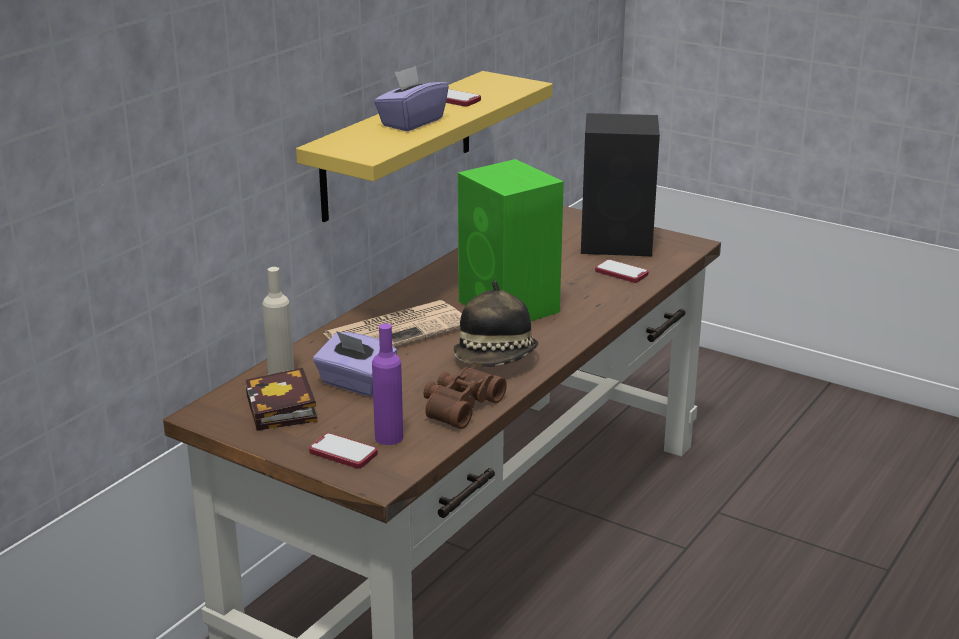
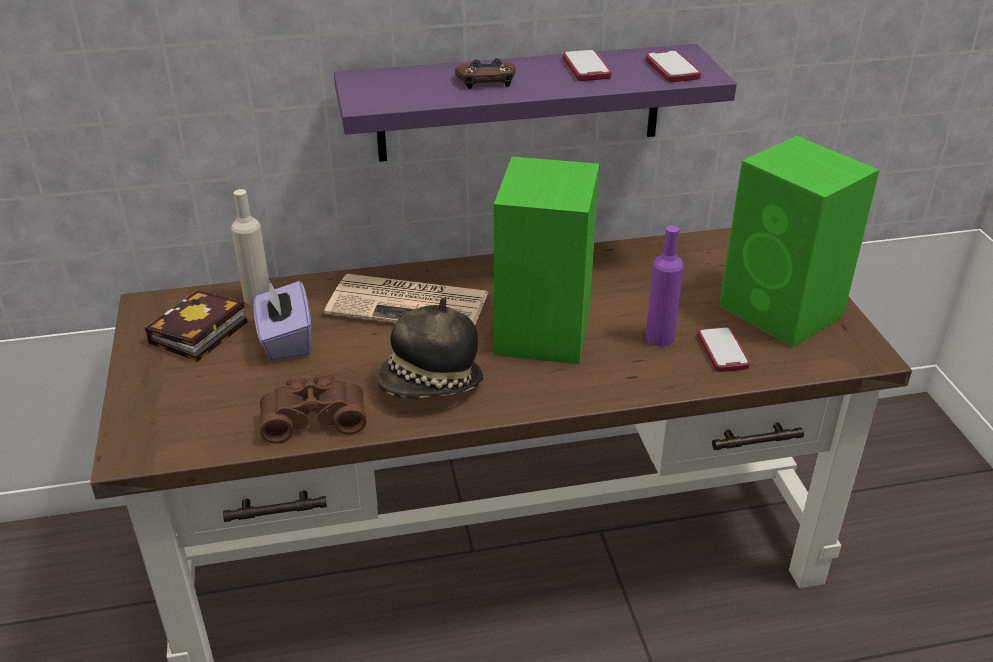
camera: 45 degrees right, 10 degrees up
(343, 453) = (158, 406): phone -> phone (672, 69)
(389, 437) = (212, 413): purple bottle -> purple bottle (659, 337)
(398, 145) = (520, 103): yellow shelf -> purple shelf
(411, 122) = (486, 80): purple tissue box -> brown game controller
(618, 243) = (783, 312): black speaker -> green speaker

